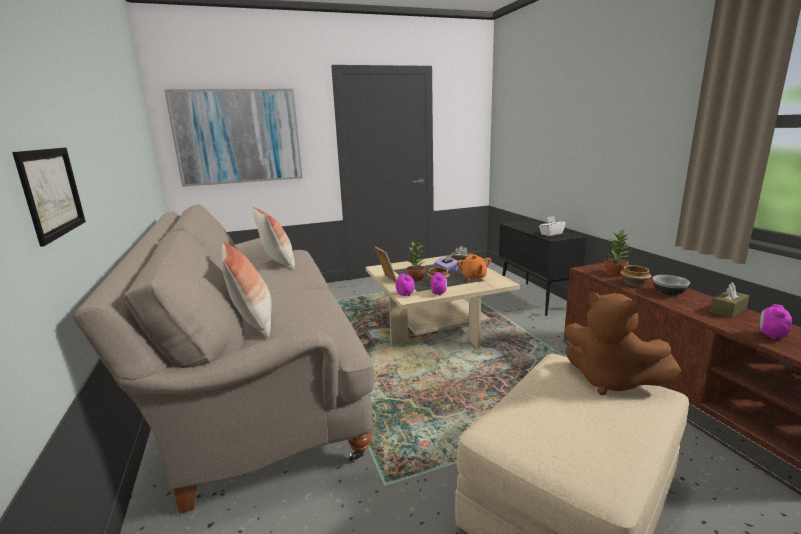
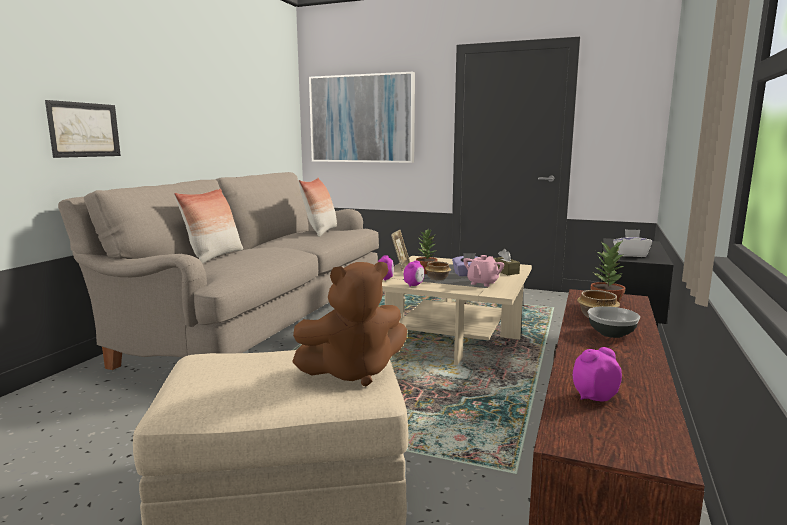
camera: 40 degrees right, 5 degrees down
(473, 277) = (482, 283): orange teapot -> pink teapot
(610, 381) = (353, 372): brown plush toy -> brown plush toy turned 105 degrees counterclockwise
(728, 310) = (630, 366): brown tissue box -> none

